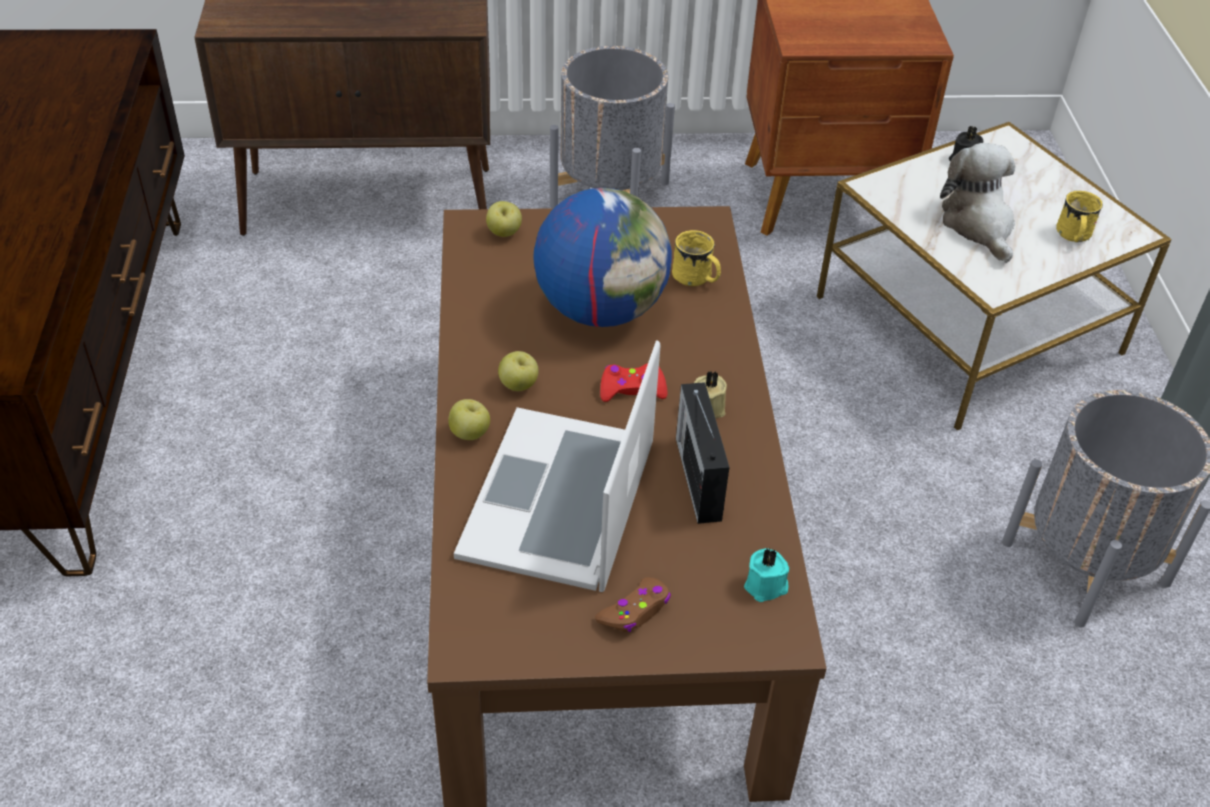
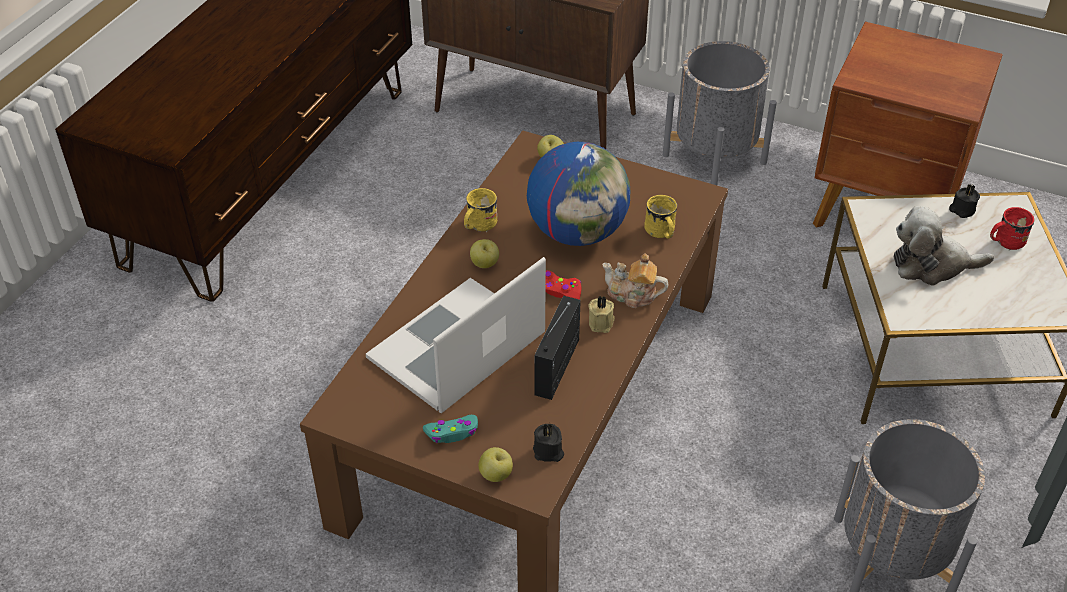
camera: 30 degrees right, 0 degrees up
(469, 434) = (431, 284): apple -> apple (496, 475)
(635, 611) = (452, 433): brown game controller -> turquoise game controller
(719, 361) = (632, 295): none -> teapot
(766, 587) = (548, 452): turquoise candle -> black candle
(979, 225) = (932, 265): plush toy -> plush toy turned 105 degrees counterclockwise
(1026, 179) = (1005, 241): none -> red mug
(1073, 236) = (1006, 299): yellow mug -> yellow mug (478, 225)

